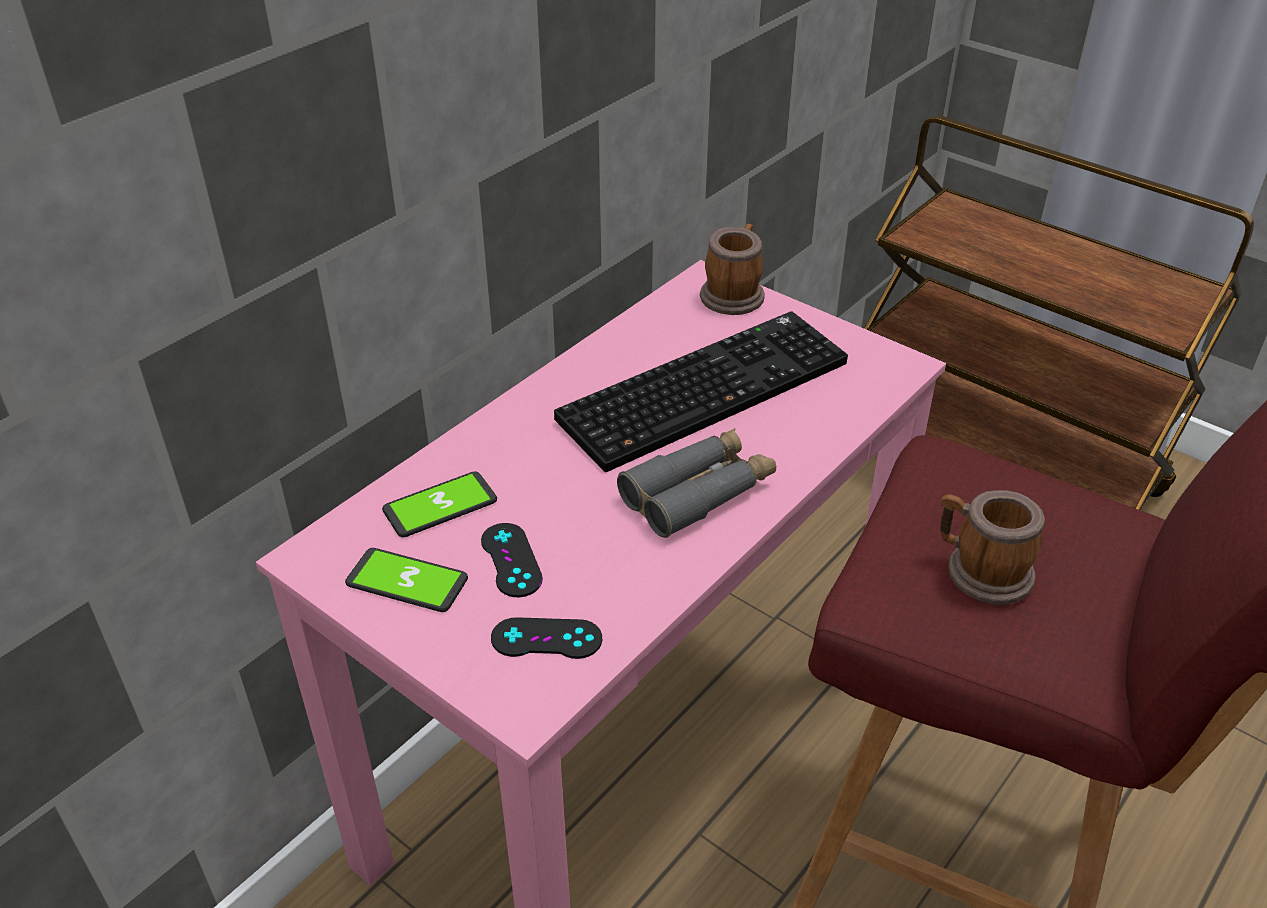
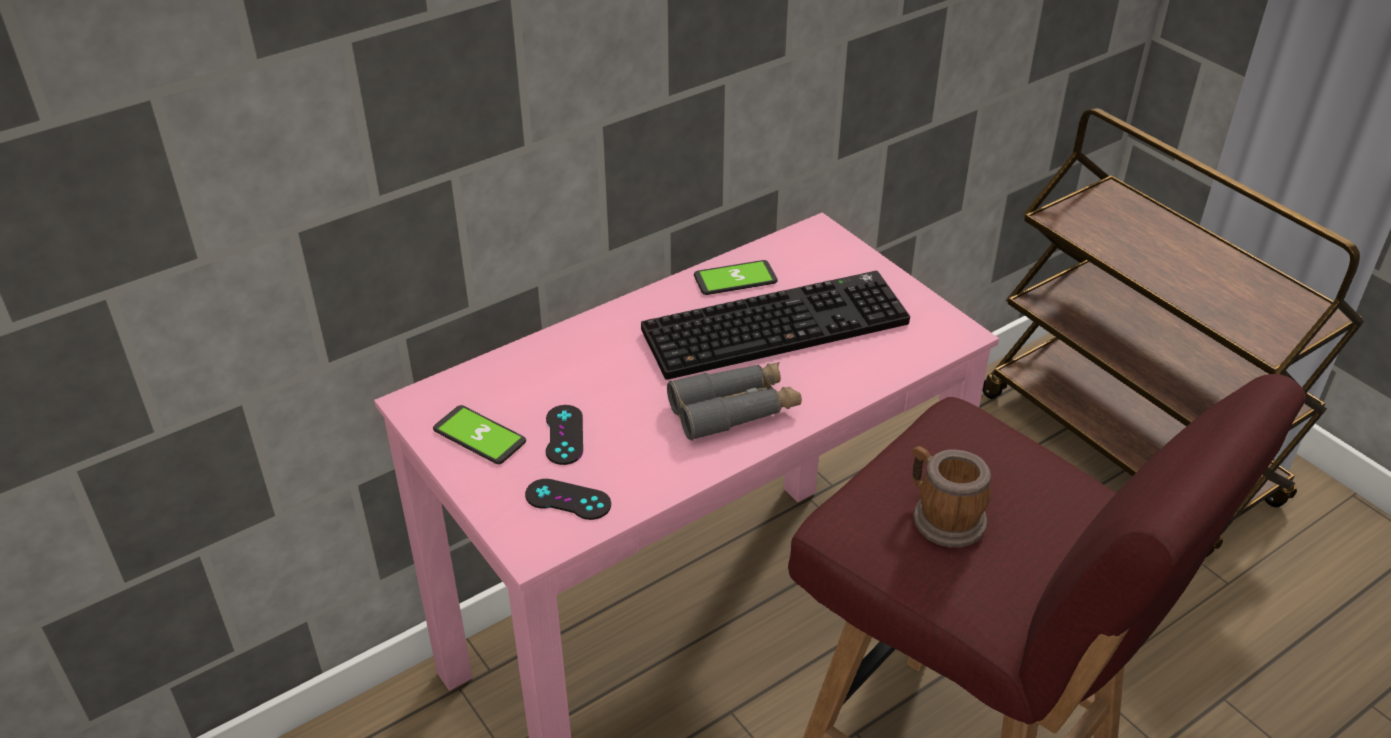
camera: 15 degrees right, 0 degrees up
(440, 506) = (526, 383): phone -> phone (735, 279)
(734, 293) = (838, 247): mug -> none

